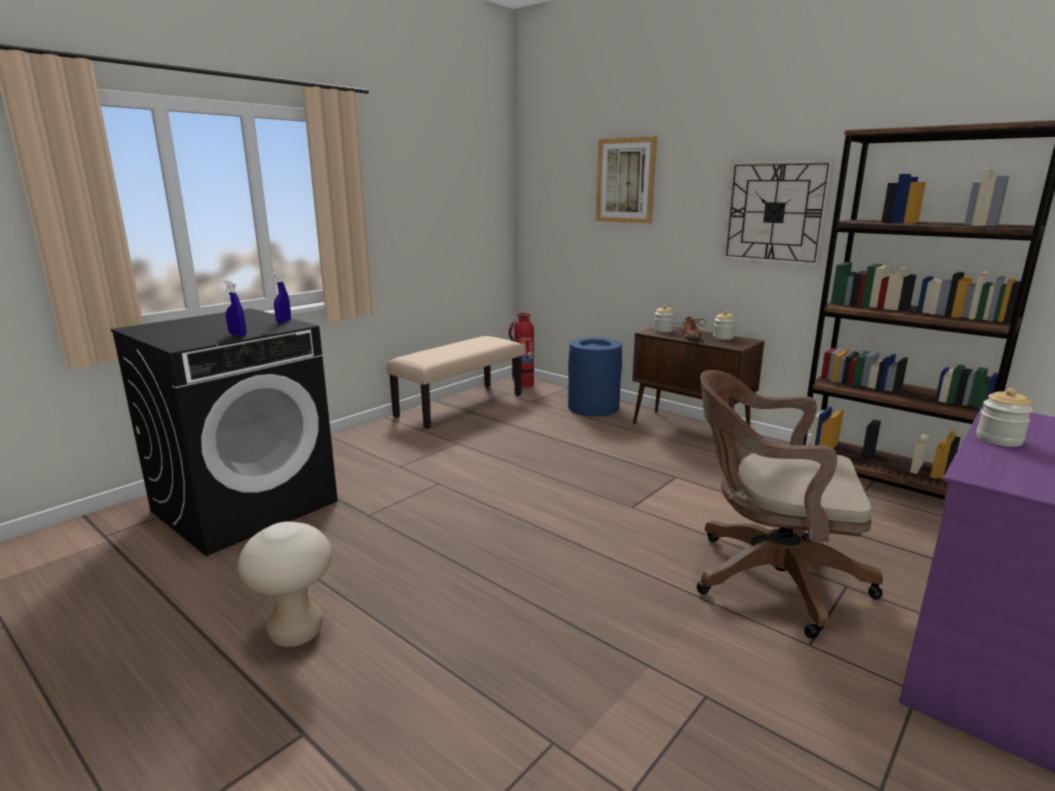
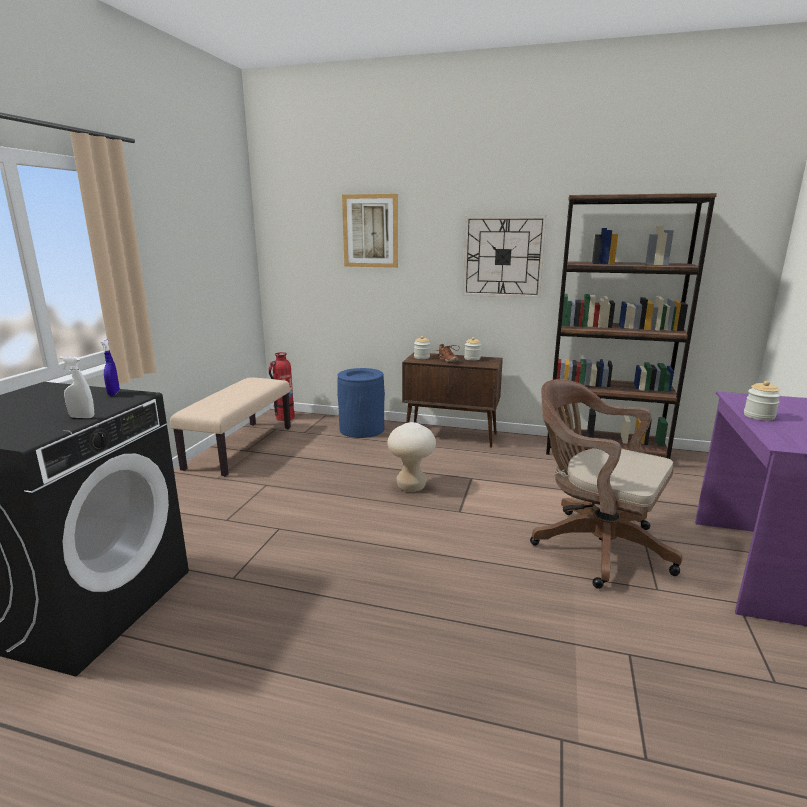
camera: 25 degrees left, 0 degrees up
(237, 335) = (82, 417): blue spray bottle -> white spray bottle
(296, 633) = (253, 727): beige stool -> beige stool (411, 486)
(768, 578) = (594, 545): brown office chair -> brown office chair turned 45 degrees clockwise

